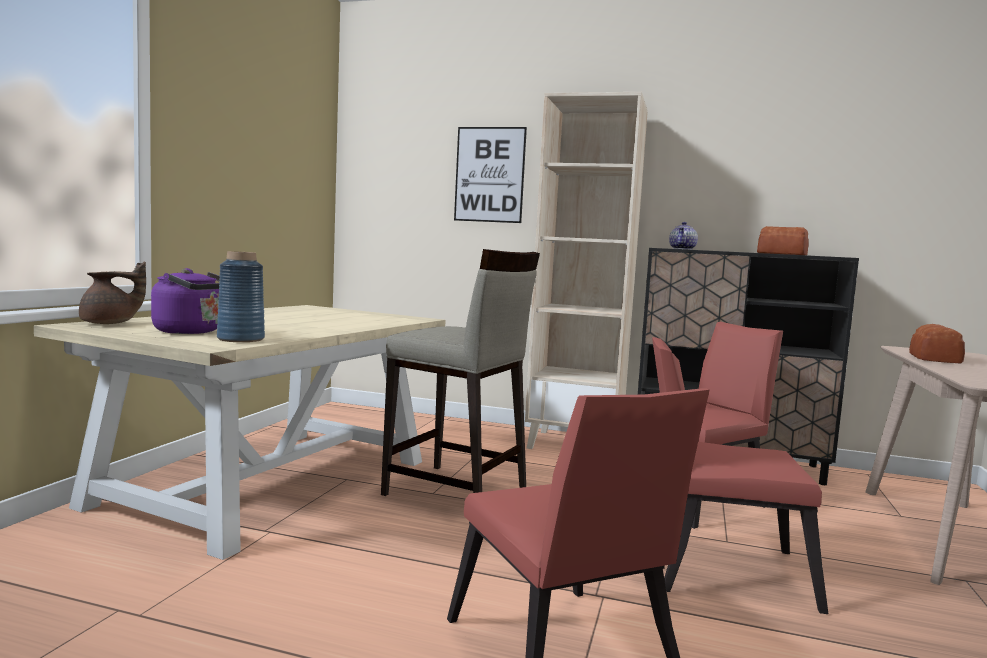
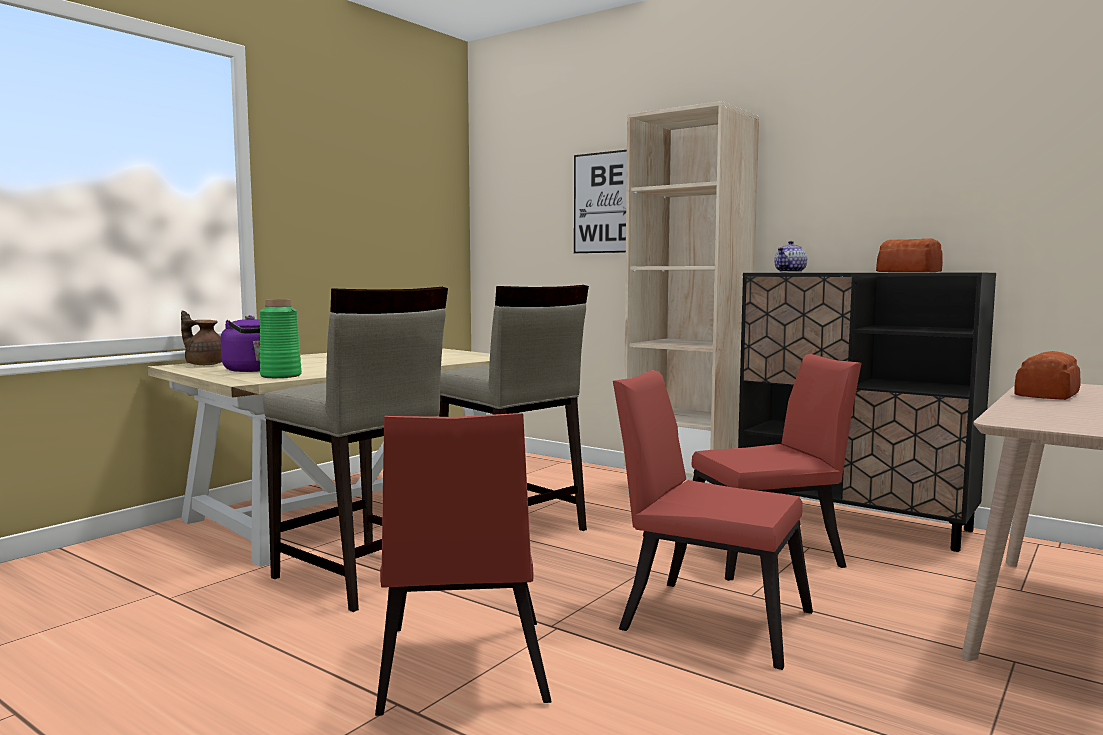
camera: 20 degrees right, 0 degrees up
(109, 323) = (205, 364): brown teapot -> brown teapot turned 150 degrees counterclockwise
(240, 339) = (280, 376): blue vase -> green vase
(352, 559) = (362, 576): none -> beige stool

